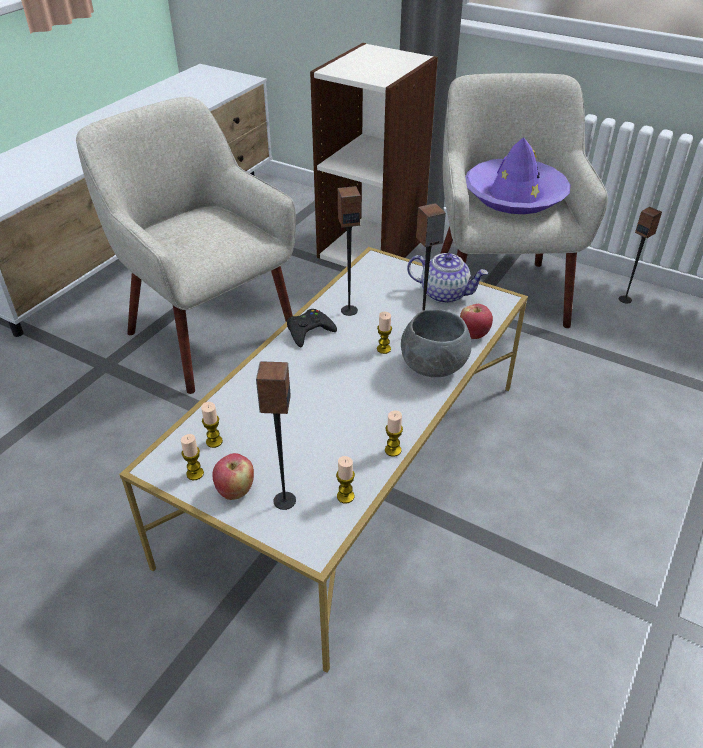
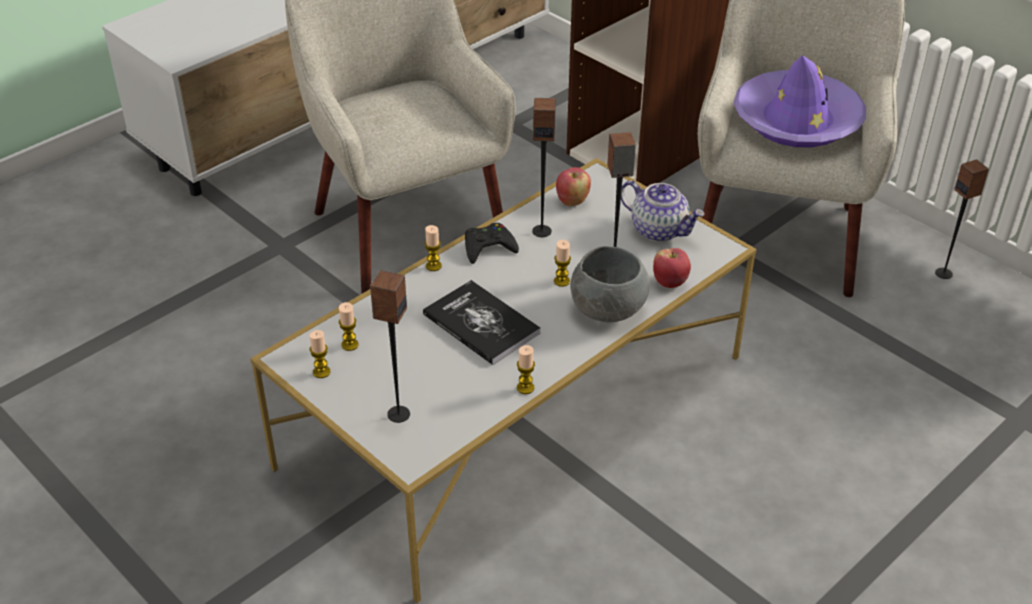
camera: 15 degrees right, 0 degrees up
(235, 490) = (355, 395): apple -> apple (572, 201)
(329, 399) = (481, 324): none -> book
(345, 496) = (459, 422): candle -> candle (433, 266)

